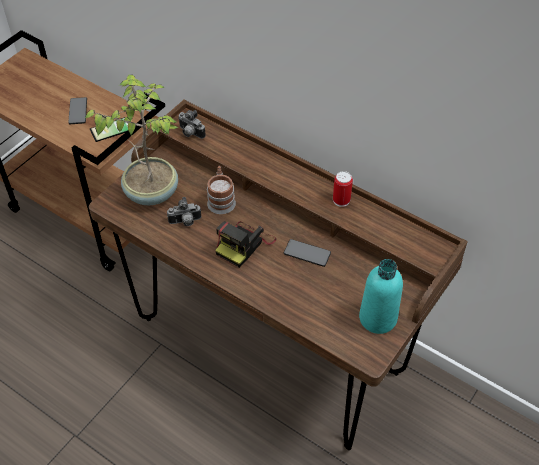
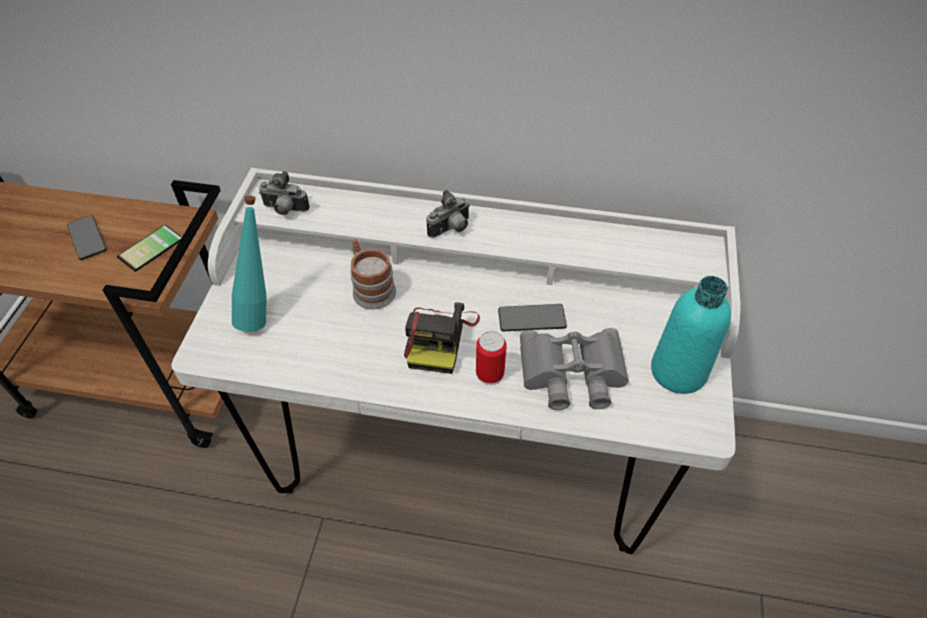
camera: 25 degrees left, 0 degrees up
(151, 192) = (261, 312): potted plant -> turquoise bottle
(185, 222) = (336, 337): camera -> camera (451, 229)
(270, 344) = (463, 459): brown desk -> white desk
(310, 295) = (572, 374): none -> grey binoculars
(341, 200) = (545, 230): can -> can (490, 374)

